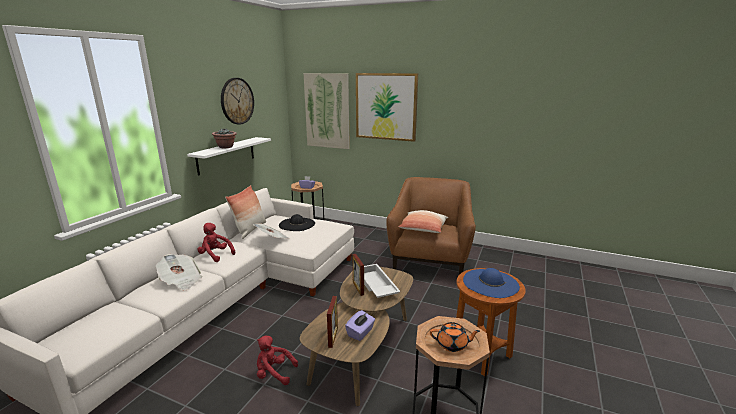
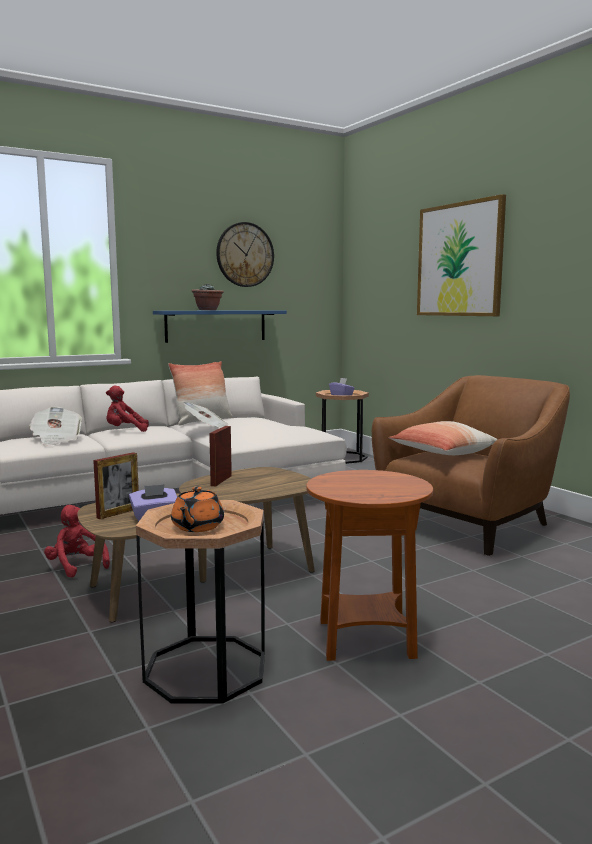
camera: 35 degrees right, 10 degrees down
(215, 255) = (125, 431): red plush toy -> red plush toy turned 75 degrees counterclockwise
(226, 155) = (216, 325): white shelf -> blue shelf
(297, 224) = (263, 423): black hat -> none
(327, 111) = (386, 277): picture -> none
(375, 285) = (248, 483): white tray -> none
(452, 345) = (197, 527): orange teapot -> orange teapot turned 60 degrees clockwise
(490, 283) = (371, 484): blue hat -> none

